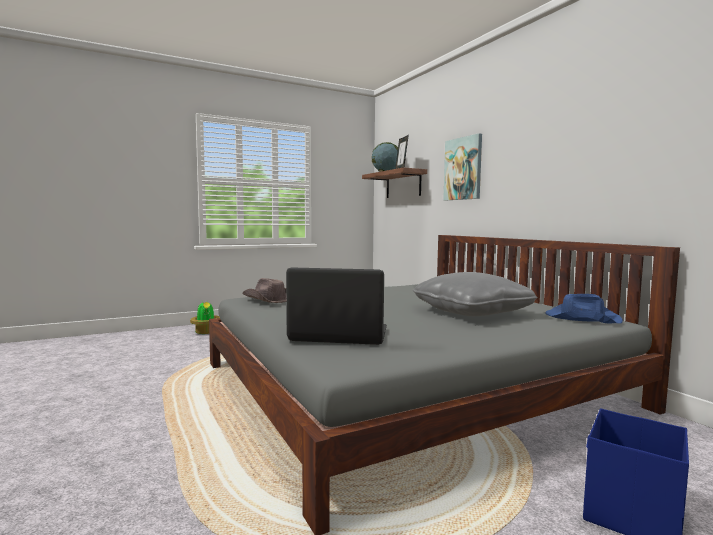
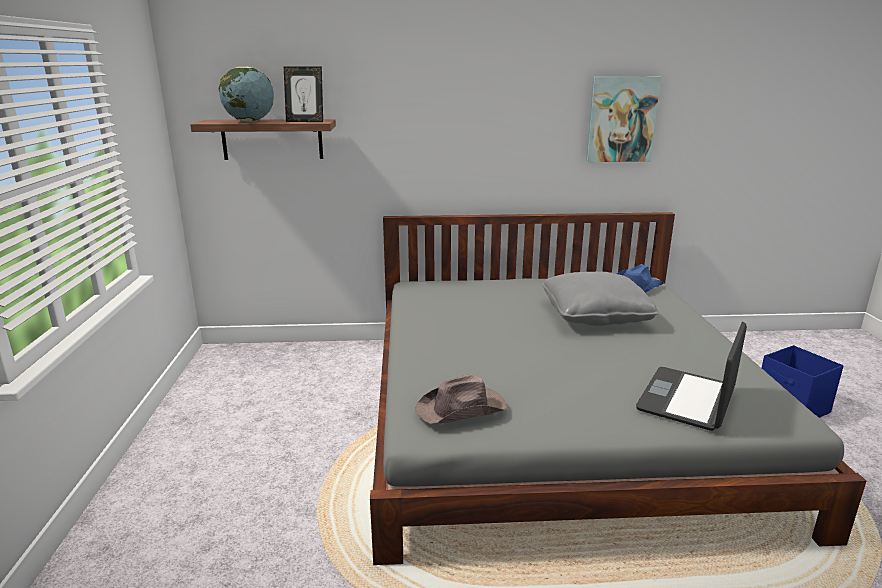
camera: 65 degrees left, 15 degrees up
(206, 332) = (147, 552): potted plant -> none
(463, 169) = (417, 126): picture -> picture (621, 119)

